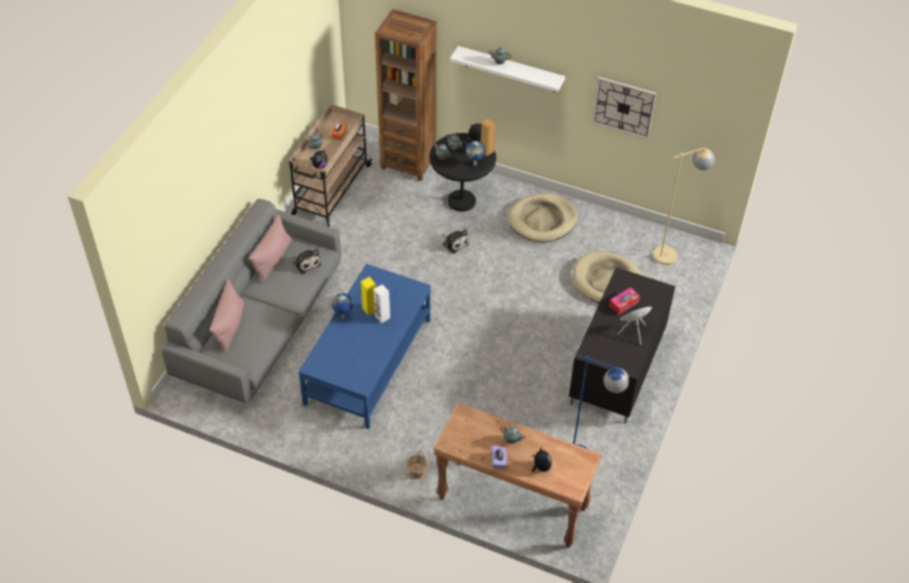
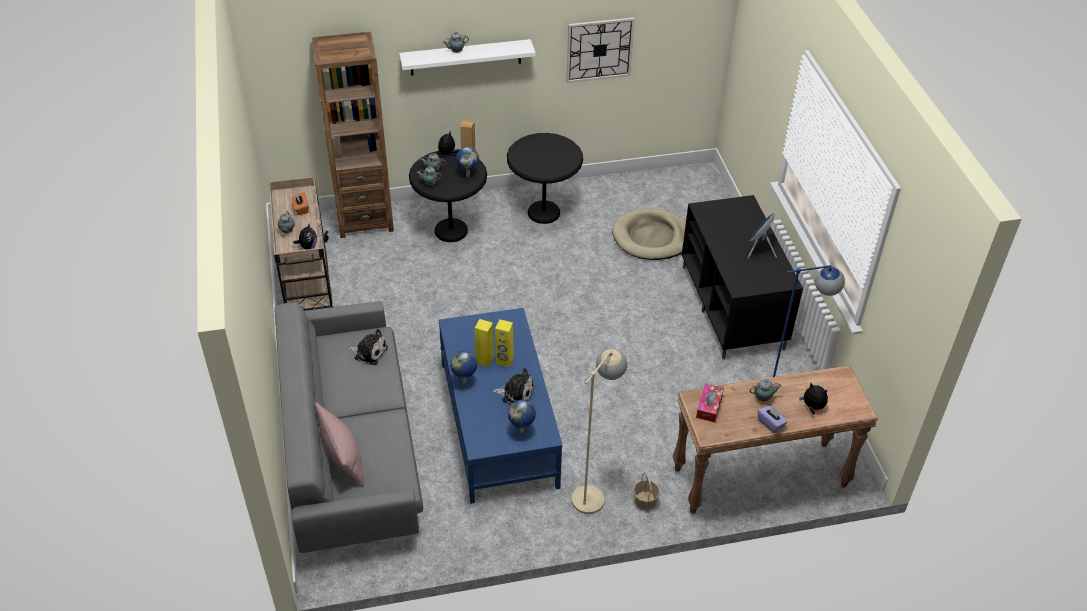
camera: 35 degrees left, 5 degrees down
(273, 259) = (328, 366): pink pillow -> none
(349, 372) = (522, 431): none -> globe
(382, 317) = (504, 361): white speaker -> yellow speaker
(454, 243) = (480, 271): plush toy -> plush toy (516, 393)
(542, 220) = (543, 213): beige dog bed -> black side table
(624, 303) = (727, 230): tissue box -> tissue box (709, 406)
(672, 253) = (682, 187): beige floor lamp -> beige floor lamp (593, 492)

